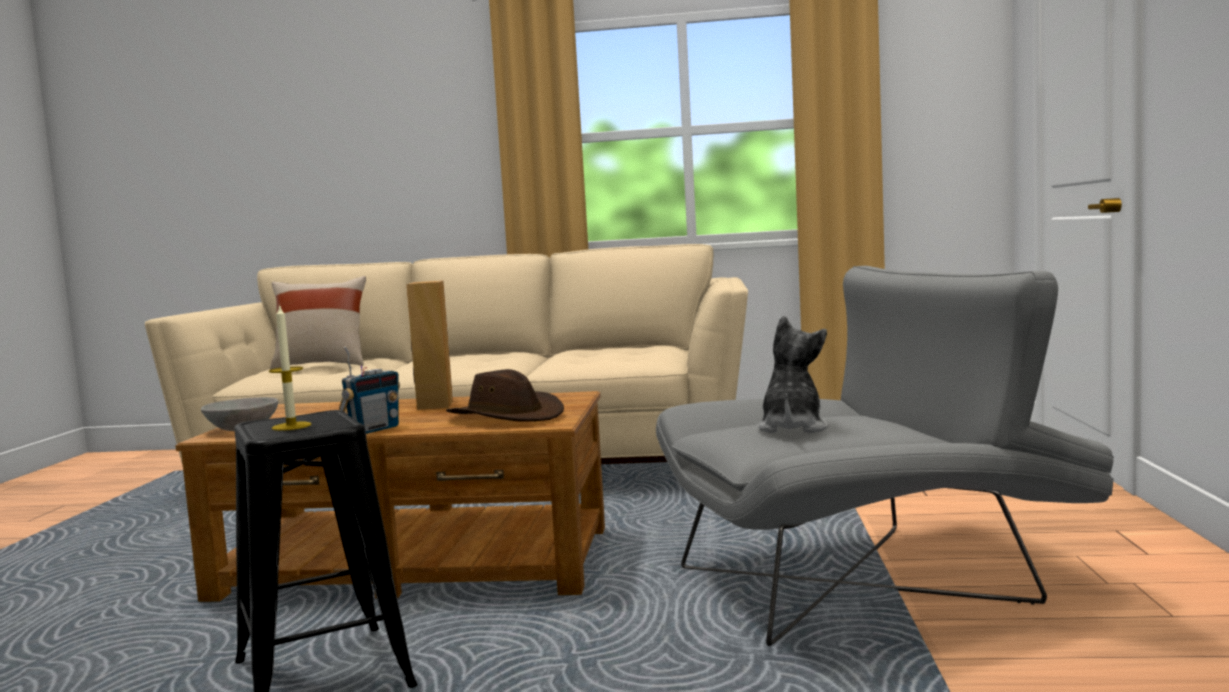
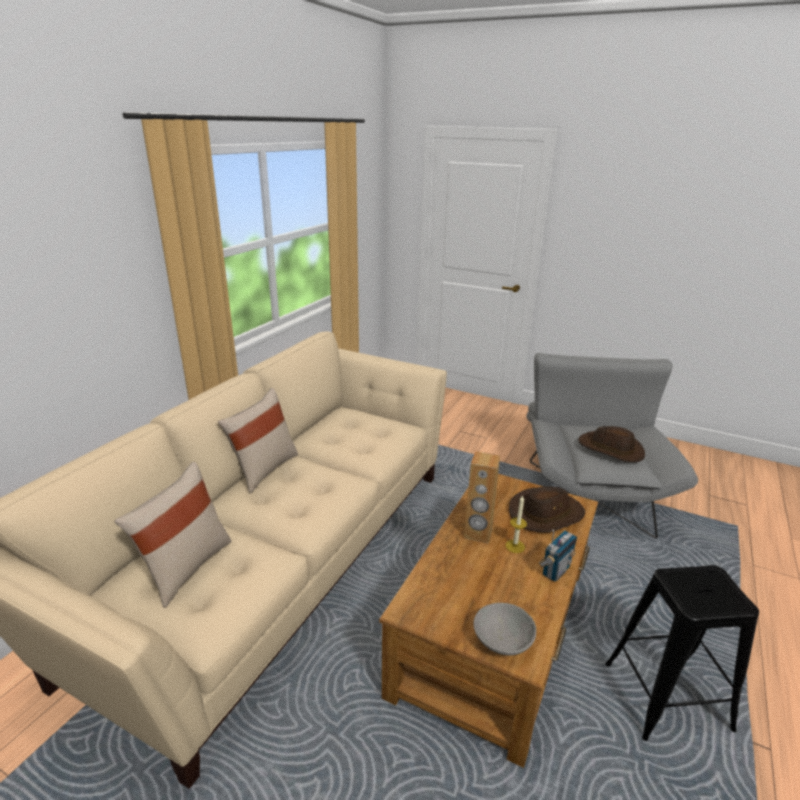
camera: 70 degrees left, 20 degrees up
(291, 426) = (712, 593): candle -> candle (515, 546)
(374, 429) = (555, 571): radio -> radio turned 75 degrees clockwise
(493, 353) = (264, 469): none -> beige pillow
(792, 428) = (610, 449): plush toy -> brown hat

